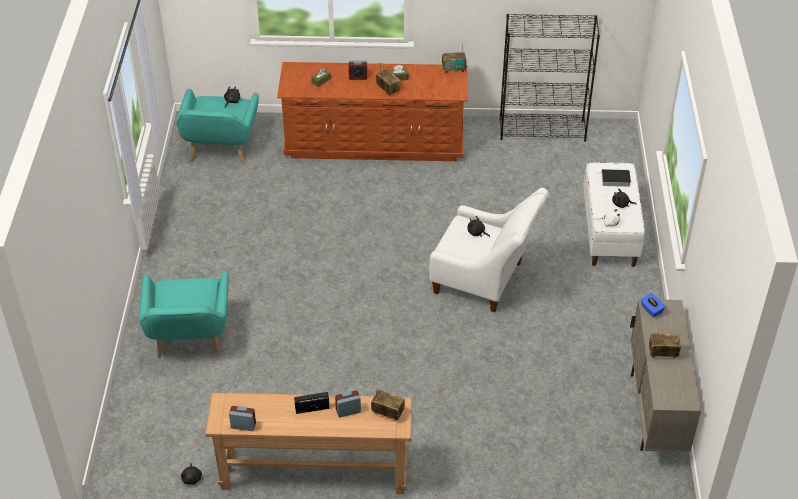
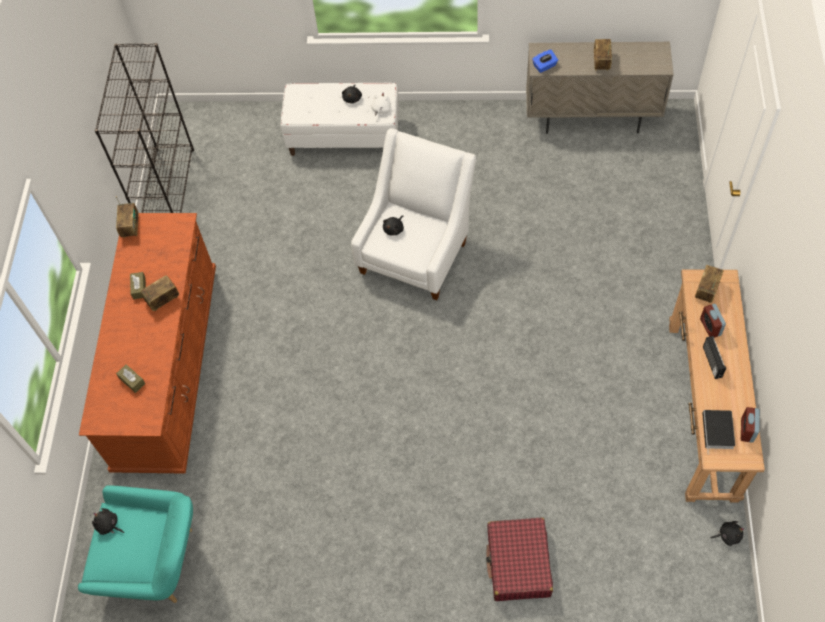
camera: 85 degrees left, 15 degrees up
(189, 339) = (518, 563): turquoise armchair -> red suitcase
(358, 77) = (131, 336): alarm clock -> none
(614, 179) = (312, 101): book -> book (718, 432)

